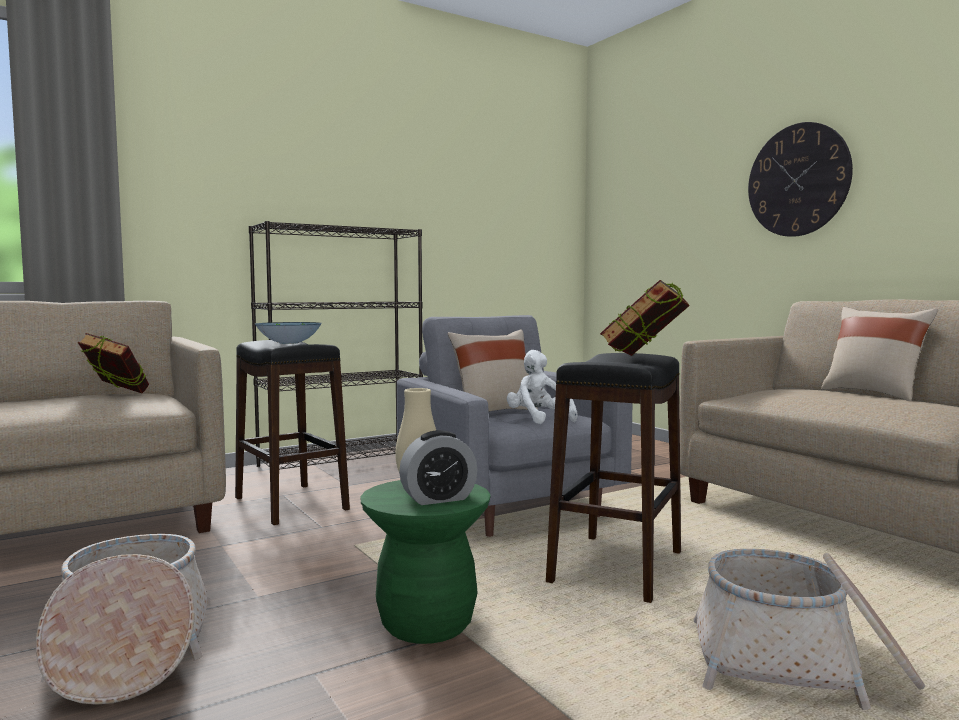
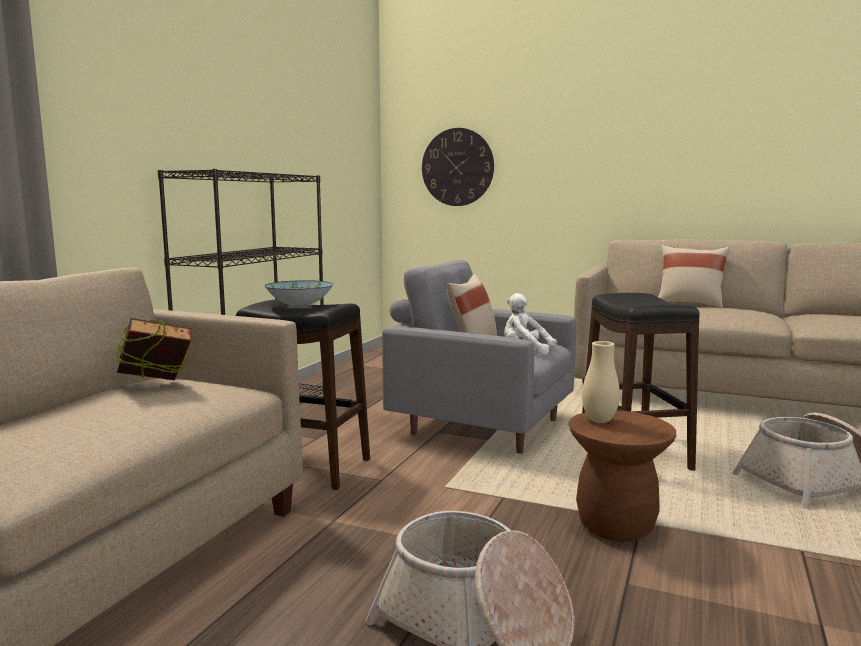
camera: 35 degrees left, 5 degrees up
(426, 624) = (616, 526): green stool -> brown stool
(438, 499) = (639, 426): alarm clock -> none
(644, 358) = (653, 297): book -> none
(798, 180) = (597, 146): wall clock -> wall clock (457, 167)

